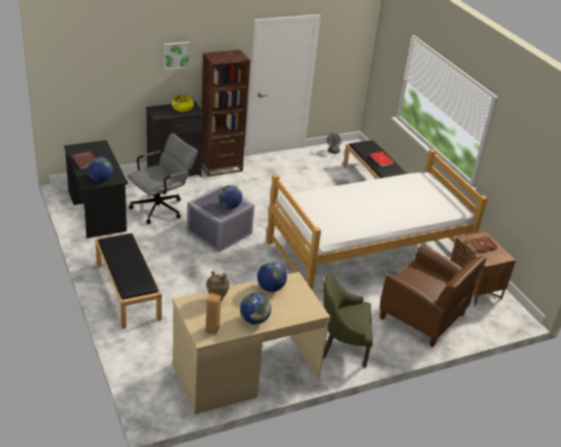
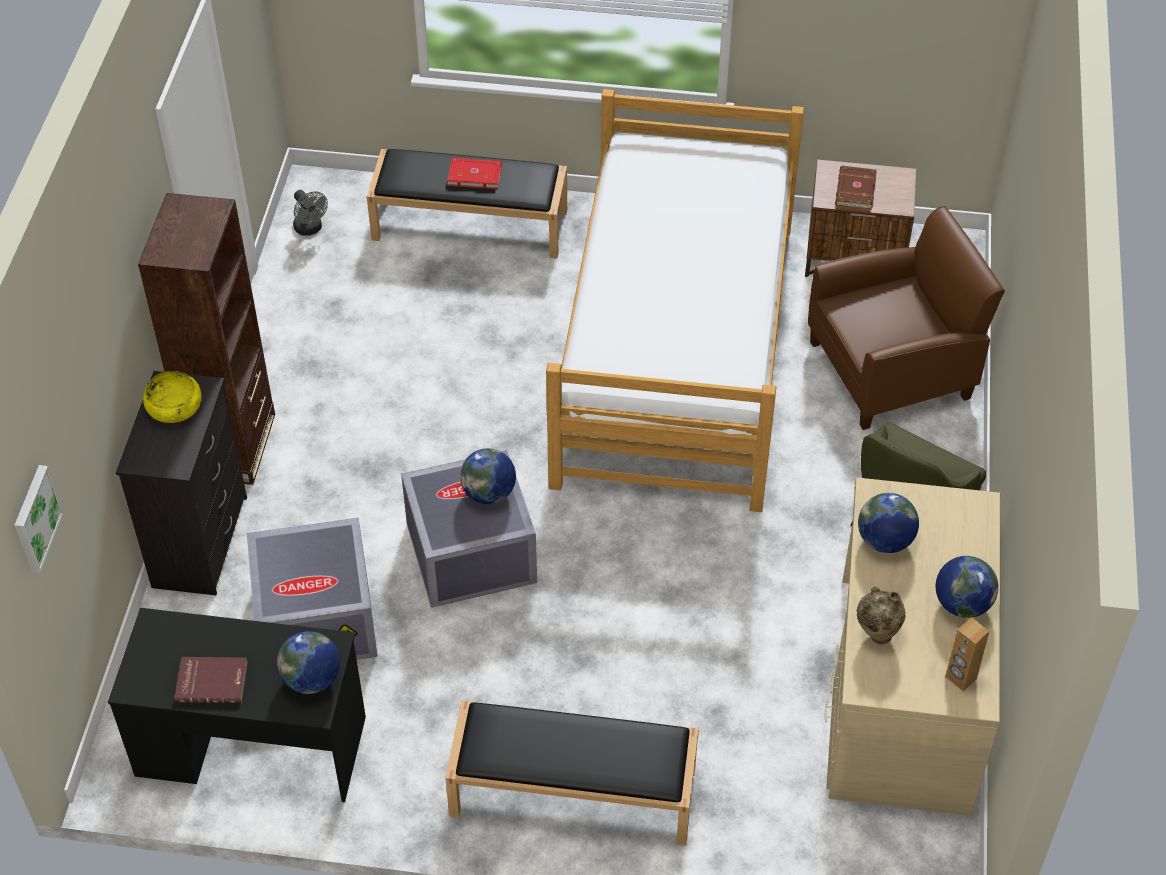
camera: 55 degrees left, 15 degrees up
(162, 207) = (318, 617): grey office chair -> grey storage box
(176, 55) = (111, 316): picture -> picture (35, 518)

